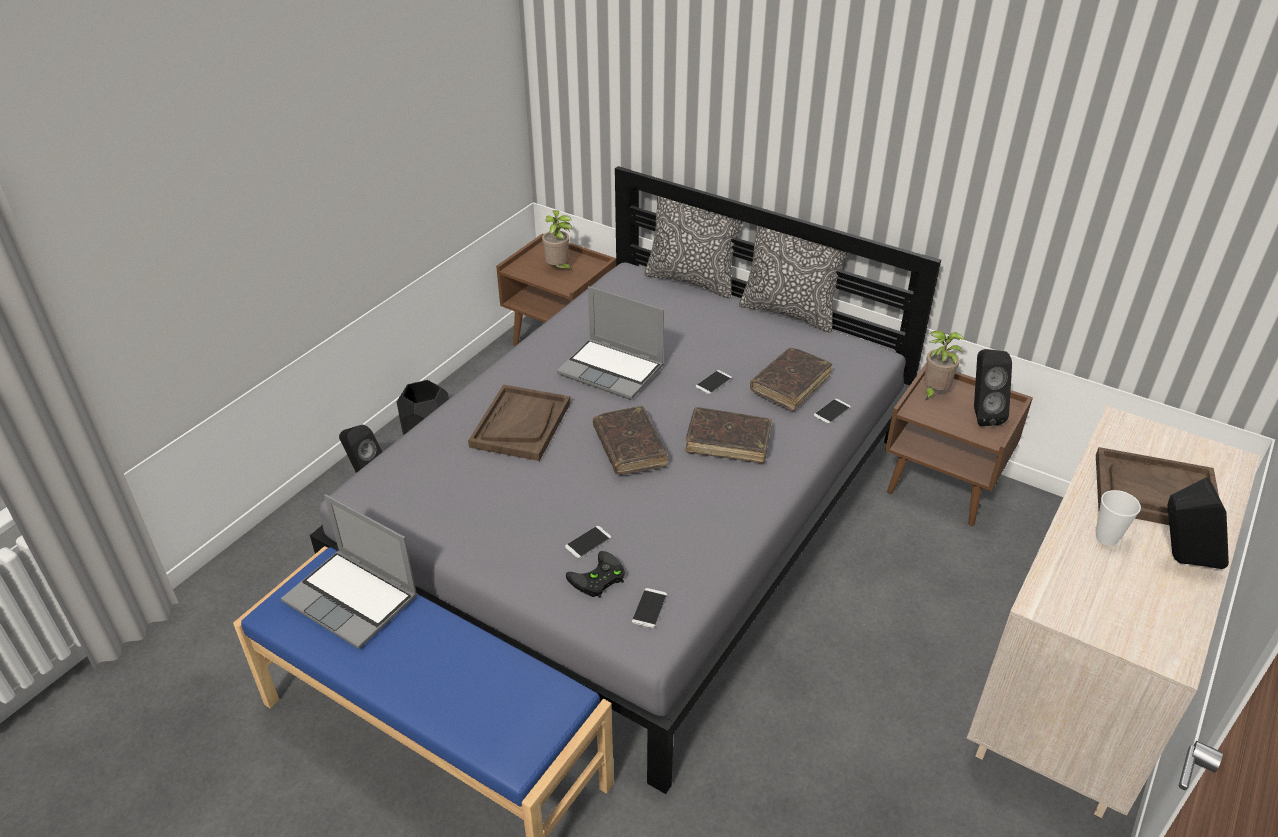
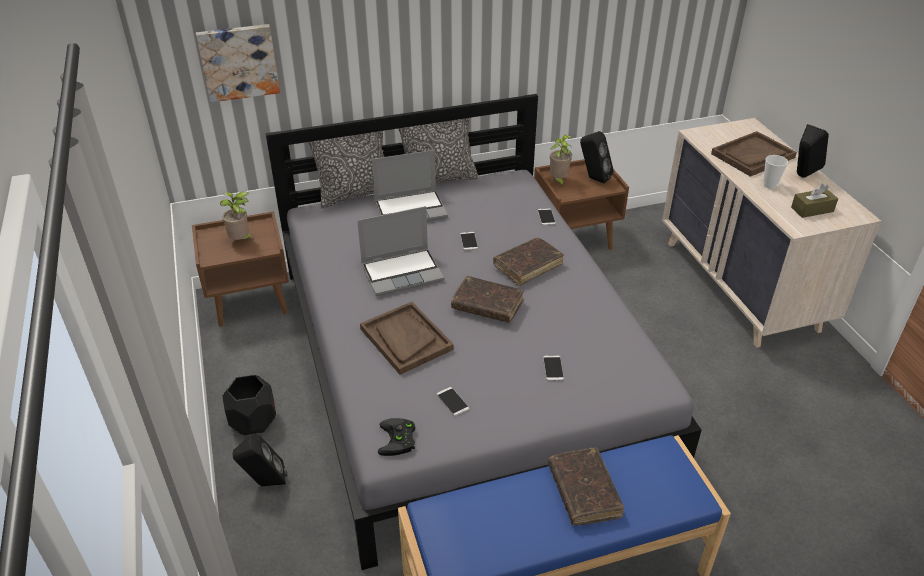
camera: 50 degrees left, 0 degrees up
(353, 599) = (481, 513): laptop -> laptop (411, 209)
(597, 579) = (589, 381): black game controller -> black game controller (398, 440)
(609, 76) = (238, 62): none -> picture
(649, 608) = (635, 372): phone -> phone (452, 401)
(790, 385) = (507, 216): brown book -> brown book (584, 492)
(1110, 602) = (812, 209): none -> brown tissue box

